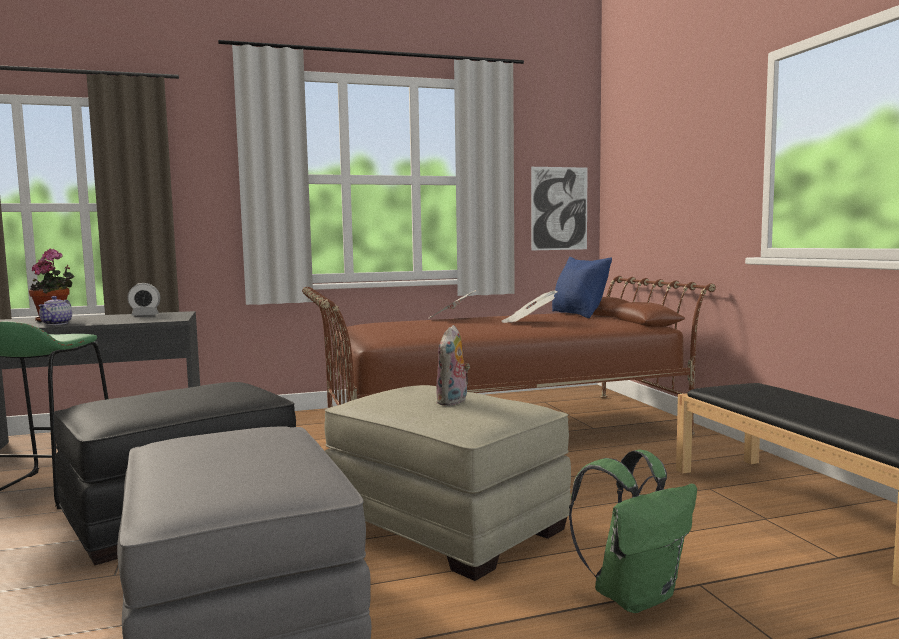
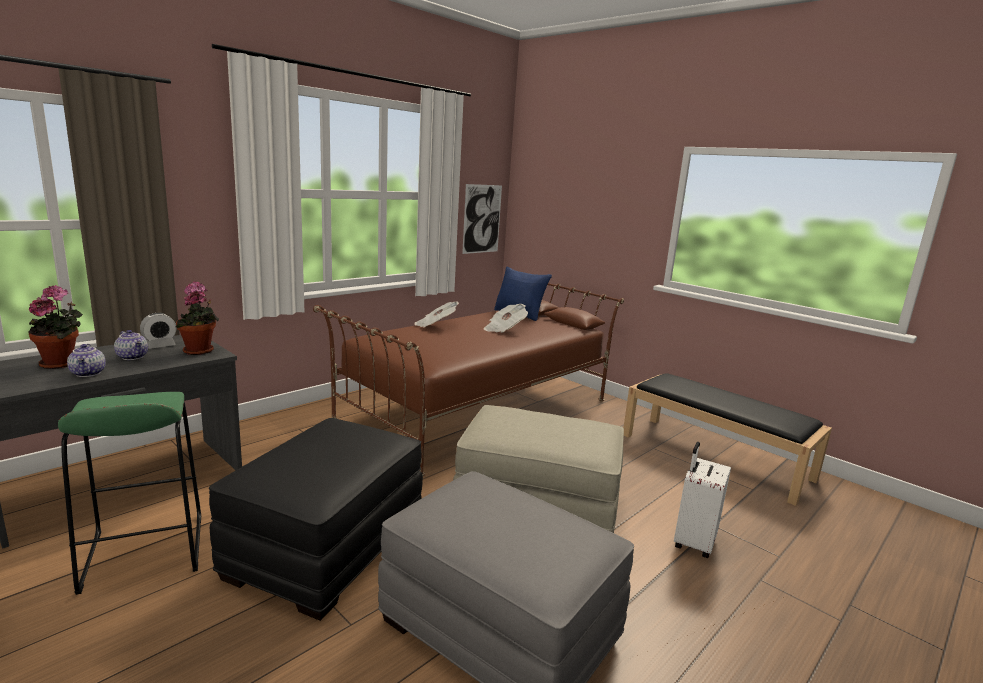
camera: 30 degrees left, 10 degrees up
(110, 319) = (133, 357): none -> teapot
(165, 318) = (200, 351): none -> potted plant
(453, 402) = (554, 429): plush toy -> none
(634, 595) = (693, 542): green backpack -> white suitcase

